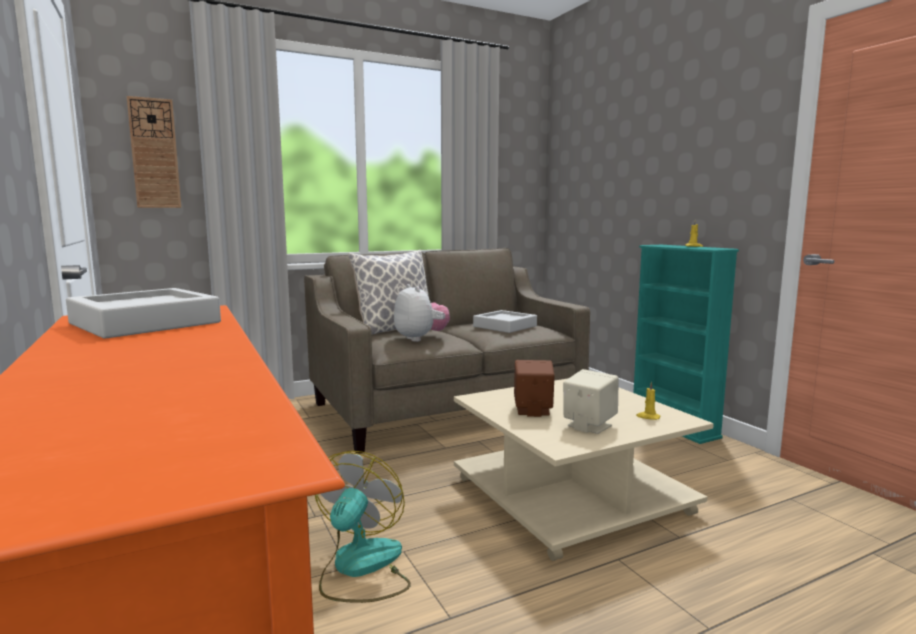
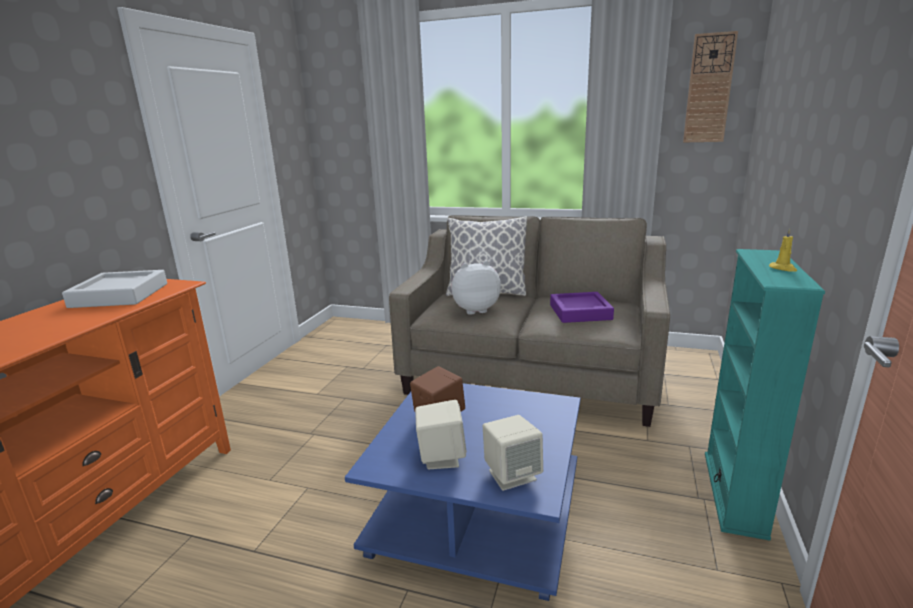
camera: 45 degrees right, 10 degrees up
(154, 153) = (345, 126): wall clock -> wall clock (709, 89)
(360, 568) = (272, 485): fan -> none
(420, 338) = (474, 310): plush toy -> plush toy turned 120 degrees counterclockwise
(505, 326) = (580, 312): grey tray -> purple tray
(571, 494) = (480, 510): beige coffee table -> blue coffee table
(648, 417) = (512, 475): yellow candle -> beige speaker

